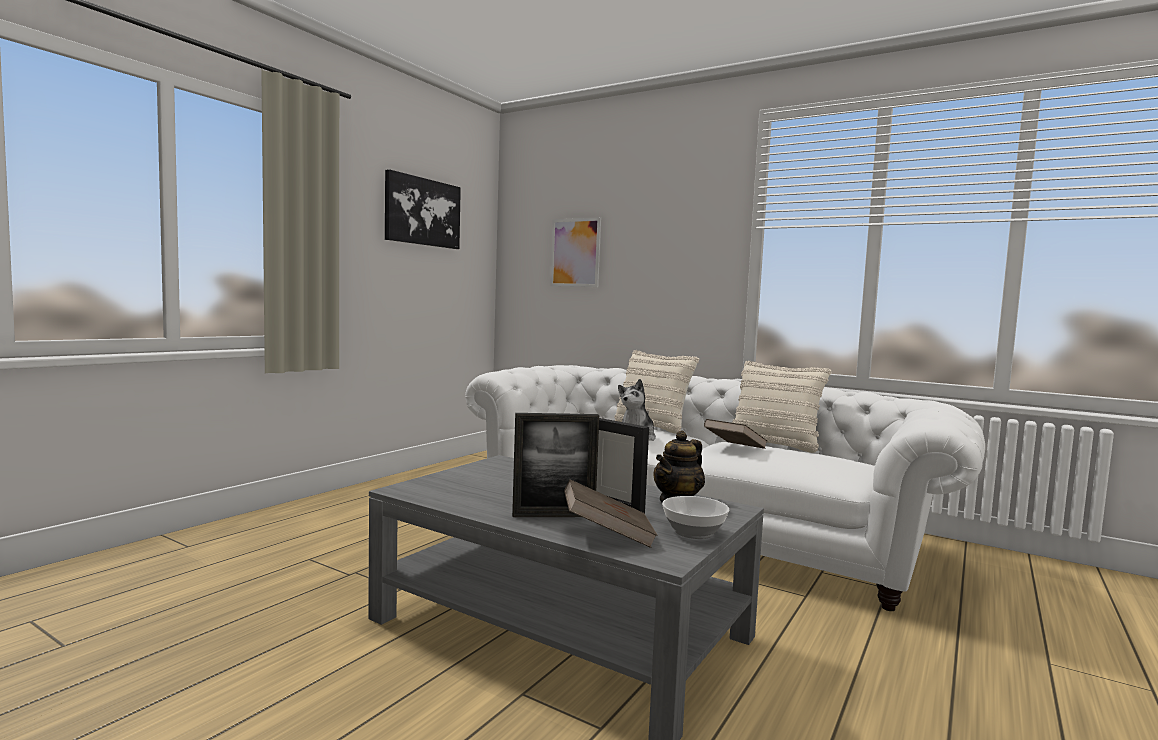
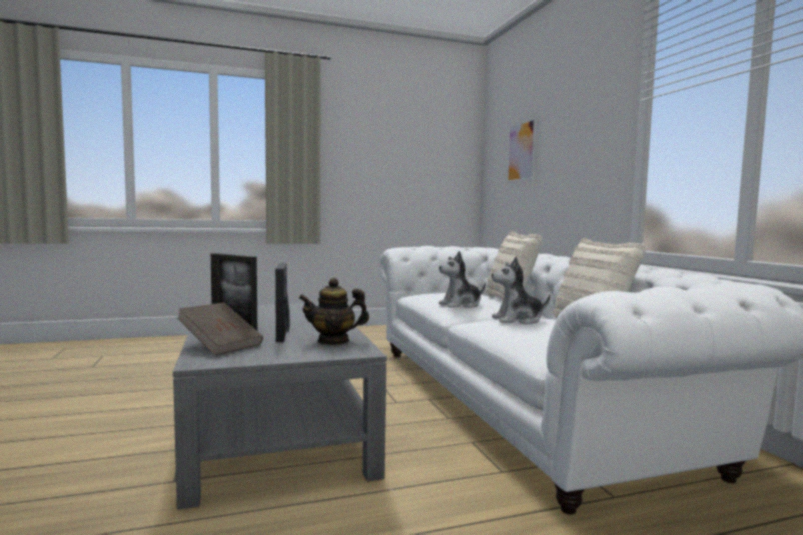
camera: 40 degrees right, 0 degrees up
(422, 212) = (402, 132): picture -> none
(694, 533) = (272, 356): bowl -> none
(734, 448) = (518, 320): brown book -> plush toy

